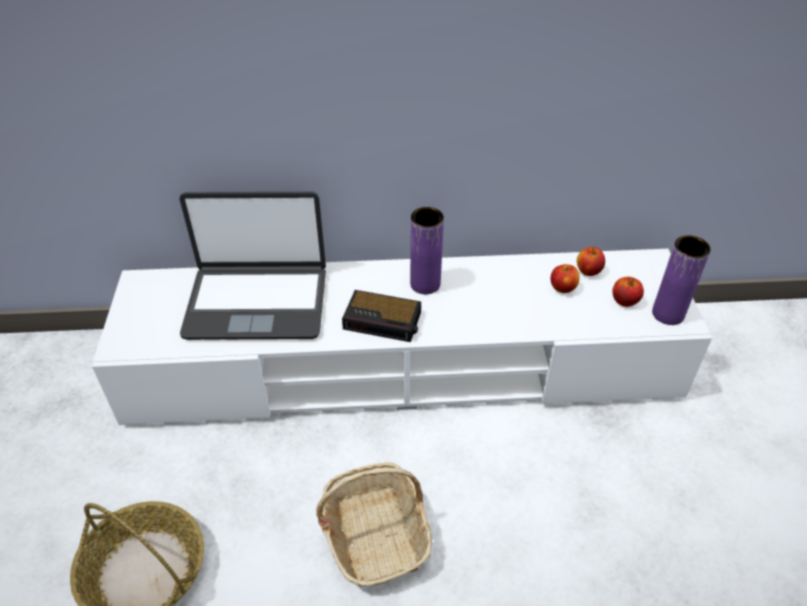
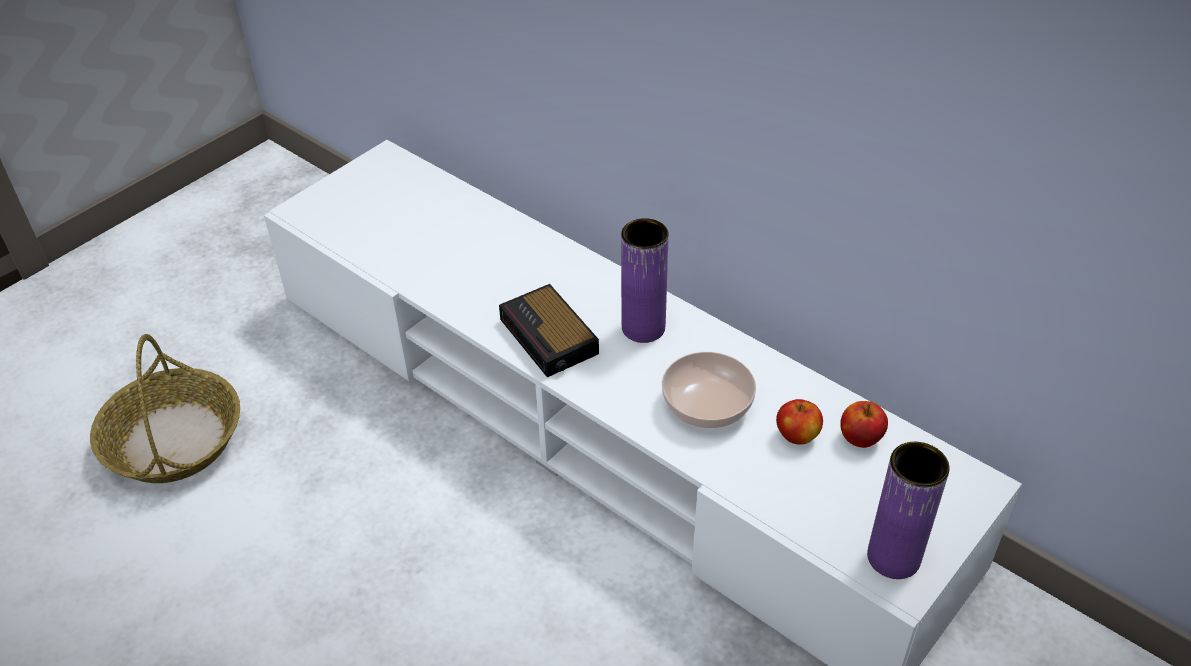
camera: 45 degrees right, 0 degrees up
(257, 302) = (458, 242): laptop -> none
(375, 533) = (373, 562): basket -> none
(504, 301) = (705, 404): none -> bowl
(624, 301) = (856, 503): apple -> none

